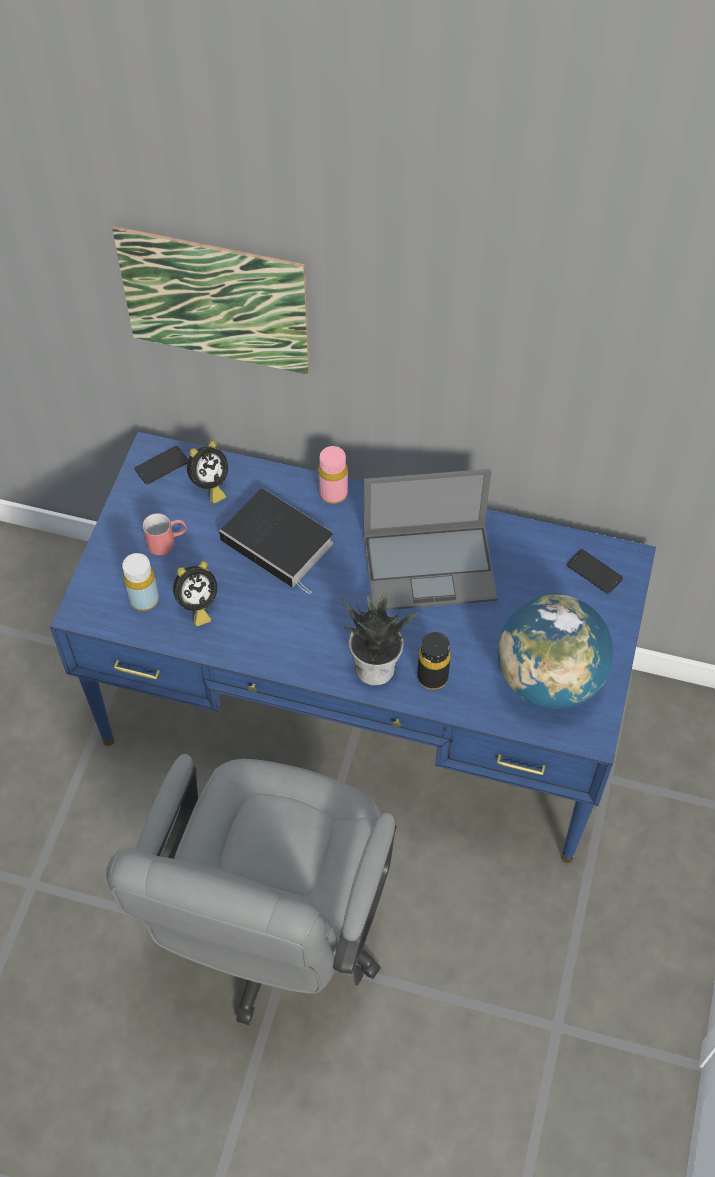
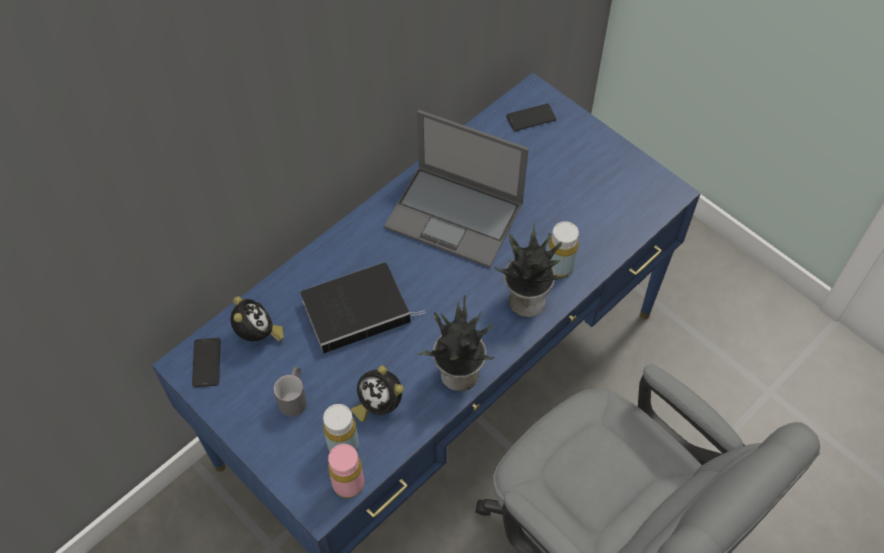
camera: 60 degrees left, 0 degrees up
(167, 542) = (294, 396): red mug -> grey mug
(196, 605) = (378, 404): alarm clock -> alarm clock turned 135 degrees clockwise
(215, 301) = (181, 166): picture -> none
(262, 650) = (458, 375): none -> potted plant
(333, 493) = (336, 247): pink bottle -> pink bottle (348, 483)
(431, 566) = (455, 215): laptop -> laptop turned 90 degrees clockwise
(432, 677) = (559, 266): black bottle -> yellow bottle
(549, 679) = (606, 193): globe -> none

